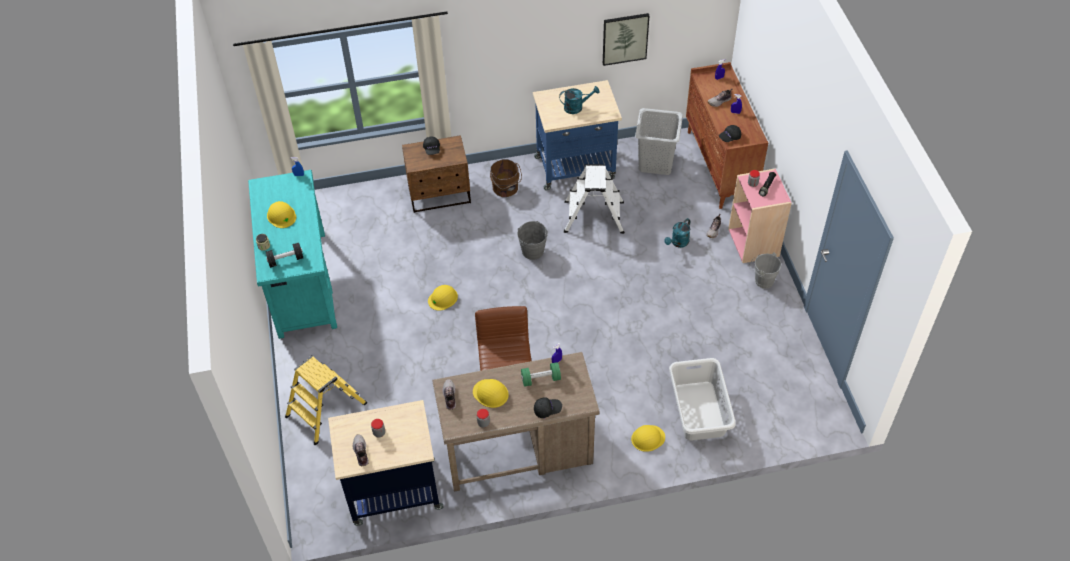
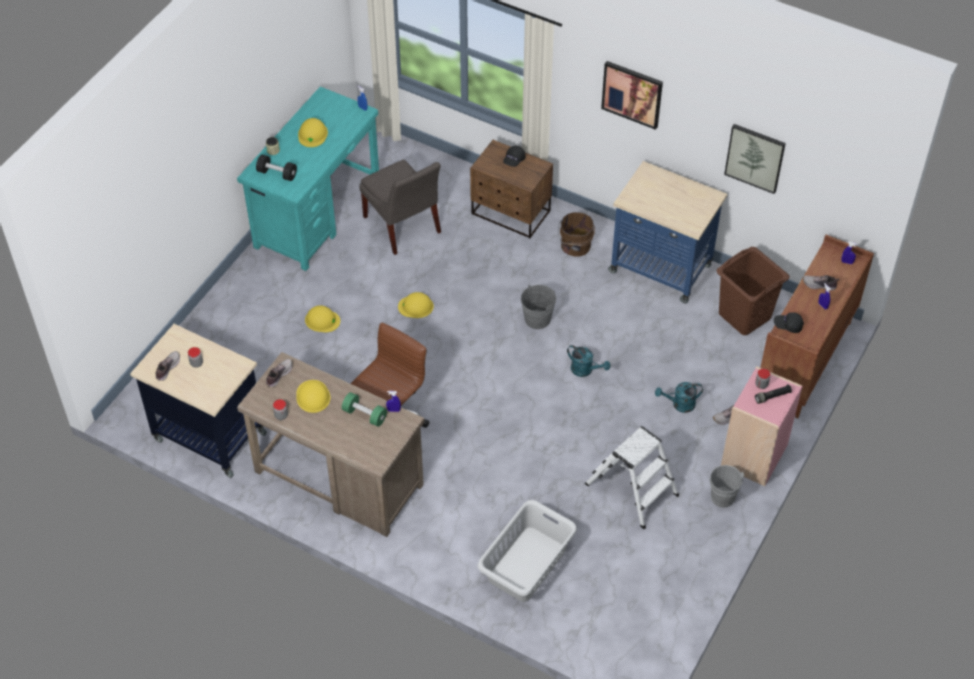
camera: 40 degrees right, 0 degrees up
(326, 410) = (228, 332): yellow step ladder -> none
(375, 252) = (403, 227): none -> grey chair
(513, 41) = (632, 94): none -> picture
(547, 409) = (342, 443): black cap -> none
(577, 107) = (667, 201): turquoise watering can -> turquoise watering can (585, 370)
(594, 217) = (627, 326): white step ladder -> white step ladder (631, 489)
(647, 438) = (456, 552): yellow hard hat -> yellow hard hat (322, 320)
(656, 163) = (744, 316): grey laundry basket -> brown laundry basket

